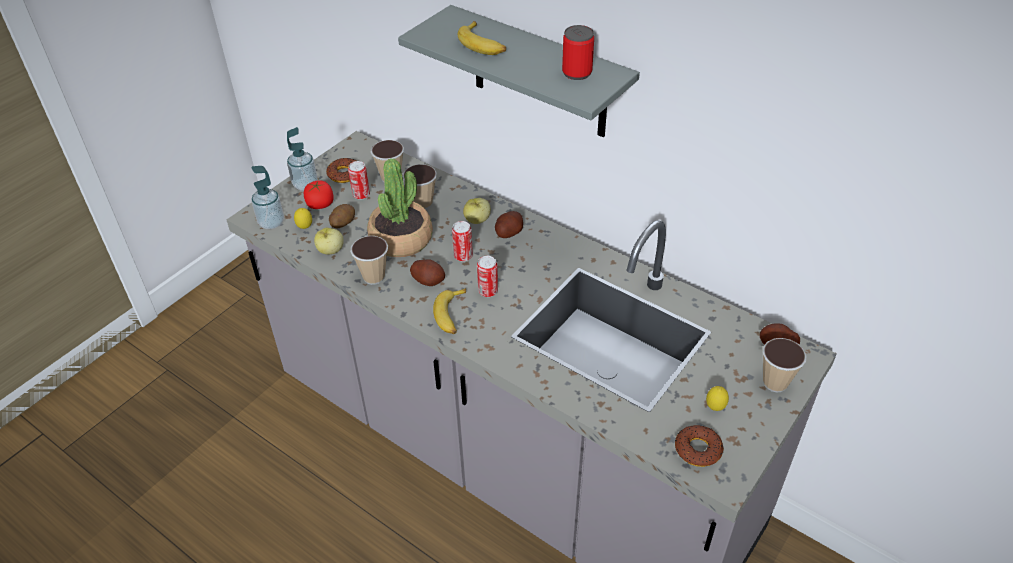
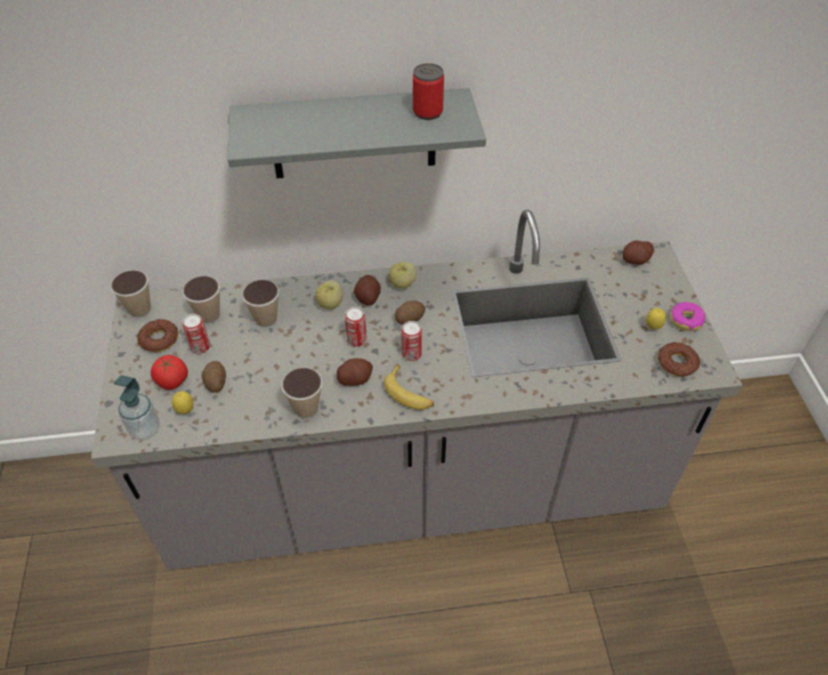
camera: 45 degrees left, 5 degrees up
(305, 185) = (132, 373): soap dispenser -> none
(330, 251) = (237, 414): apple -> apple (403, 284)
(401, 239) = (288, 361): potted plant -> none
(483, 45) = (317, 127): banana -> none
(520, 266) = (409, 318): none -> potato
(757, 425) = (686, 320): none -> donut
(775, 382) = (662, 285): cup -> cup (140, 309)

